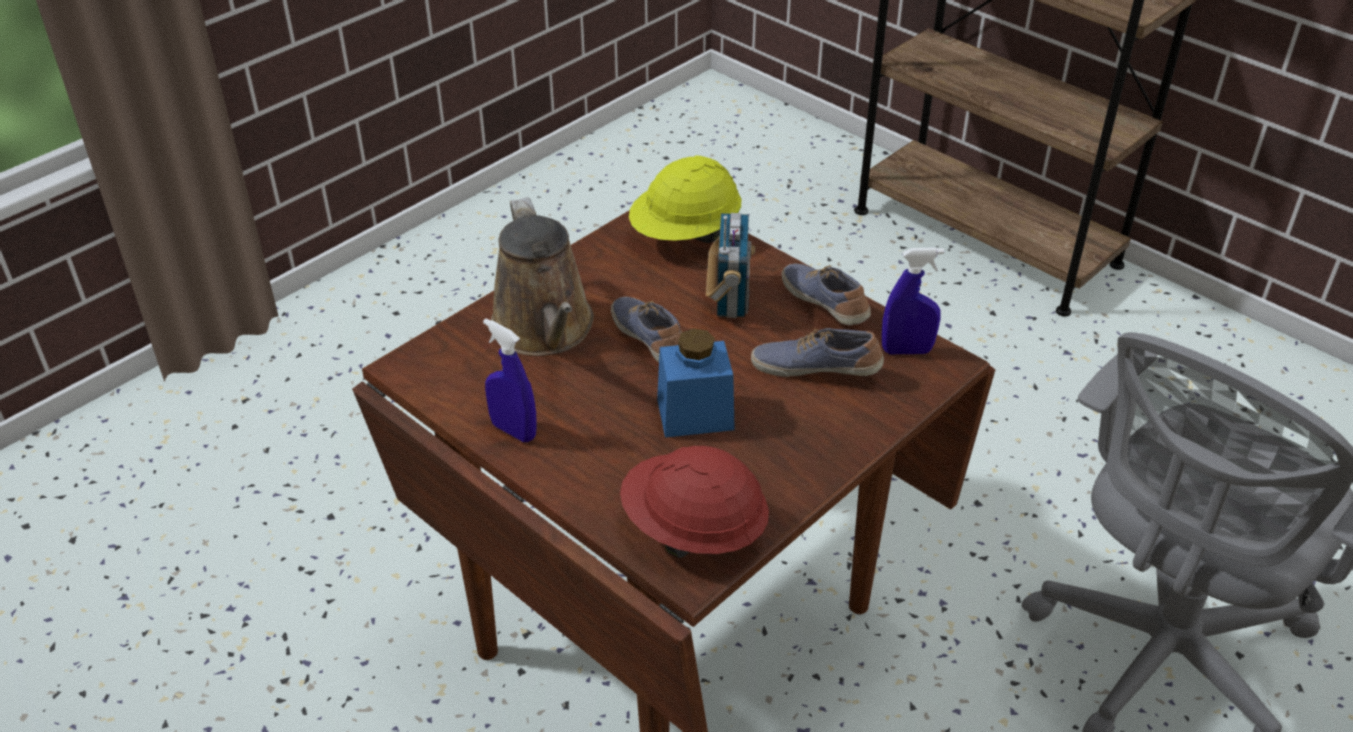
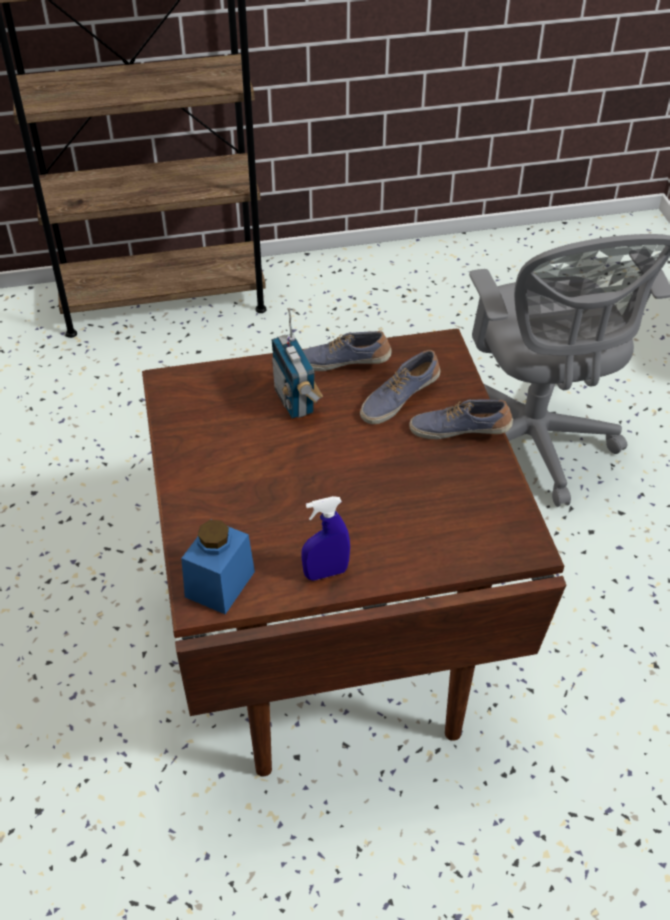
camera: 55 degrees left, 5 degrees up
(545, 330) = (235, 506): brown watering can -> none
(650, 340) = (299, 459): shoe -> shoe (459, 430)
(685, 234) = (206, 386): yellow hard hat -> none
(693, 530) = (493, 528): red hard hat -> none
(695, 414) = (391, 474): blue jar -> blue jar (220, 584)
(729, 299) = (295, 401): radio -> radio turned 150 degrees counterclockwise
(906, 350) = (418, 353): blue spray bottle -> none

